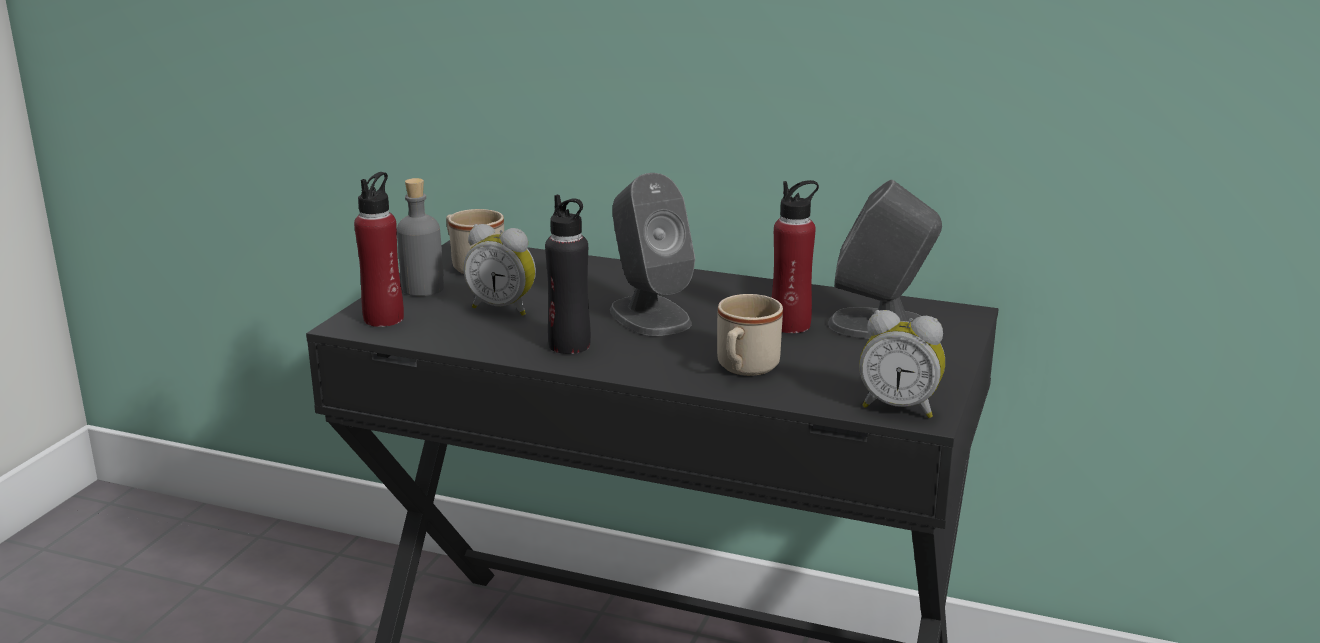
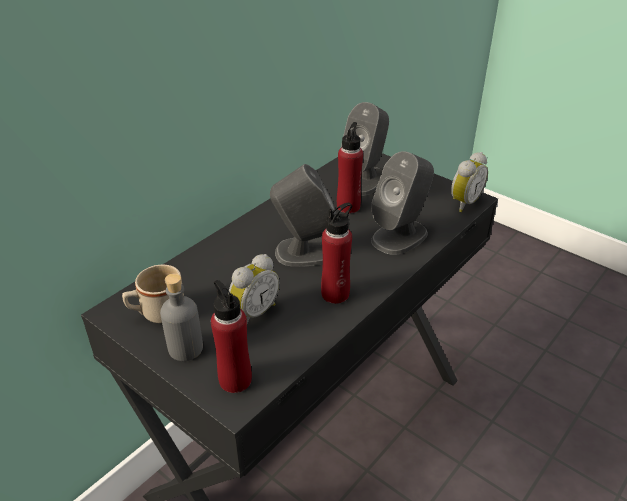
camera: 70 degrees left, 15 degrees up
(569, 345) = (335, 294): black bottle -> red bottle
(744, 369) = (400, 236): beige mug -> grey speaker

